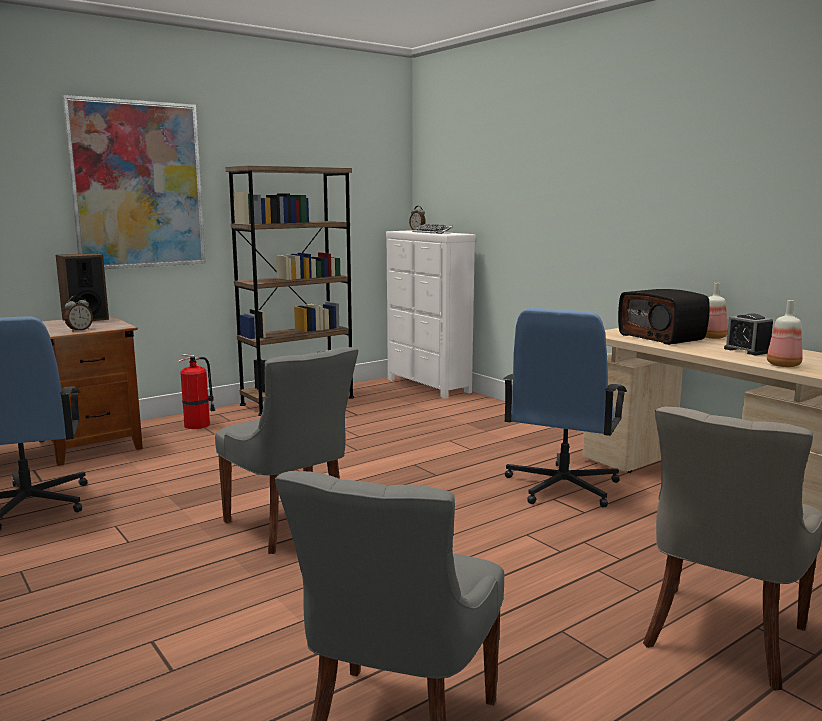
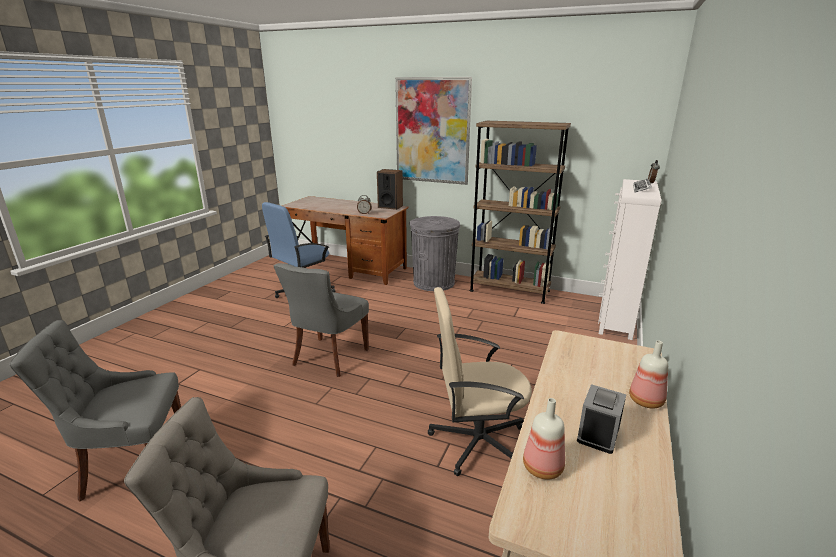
camera: 60 degrees right, 10 degrees up
(198, 425) = (434, 283): fire extinguisher -> grey trash can
(561, 487) = (476, 441): blue office chair -> beige office chair
(662, 337) = (597, 370): radio -> none

